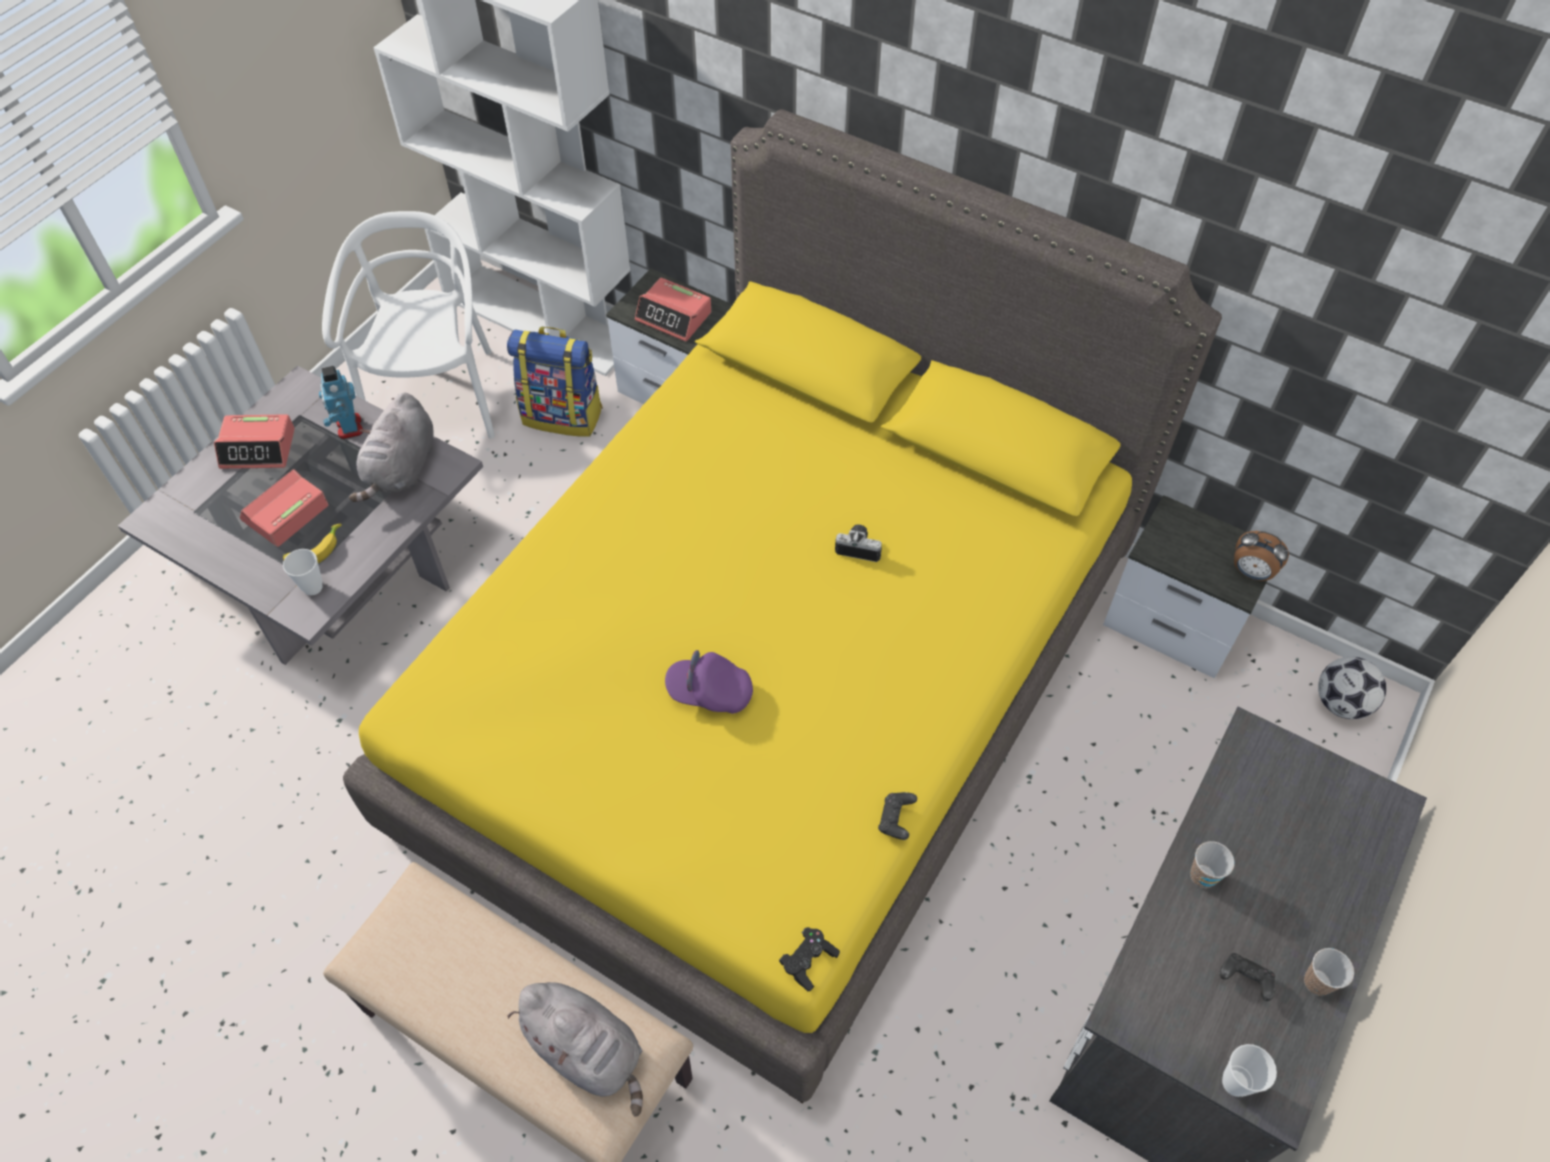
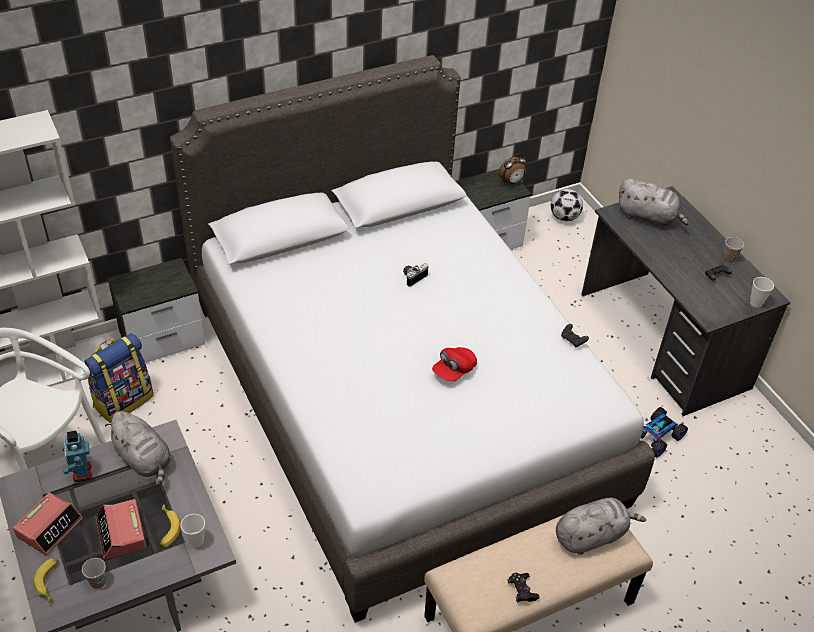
camera: 60 degrees left, 10 degrees down
(188, 494) = (50, 582): none -> banana
(349, 427) = (81, 472): toy robot -> toy robot turned 60 degrees clockwise
(674, 317) = (156, 286): alarm clock -> none
(709, 692) = (454, 370): purple cap -> red cap
(775, 690) = (400, 401): yellow bed -> grey bed
(808, 961) = (623, 404): black game controller -> black game controller (522, 591)
(973, 1079) = (657, 437): none -> toy car
(1202, 876) = (665, 263): cup -> cup (98, 581)
(1298, 797) = (648, 217): none -> grey plush toy

